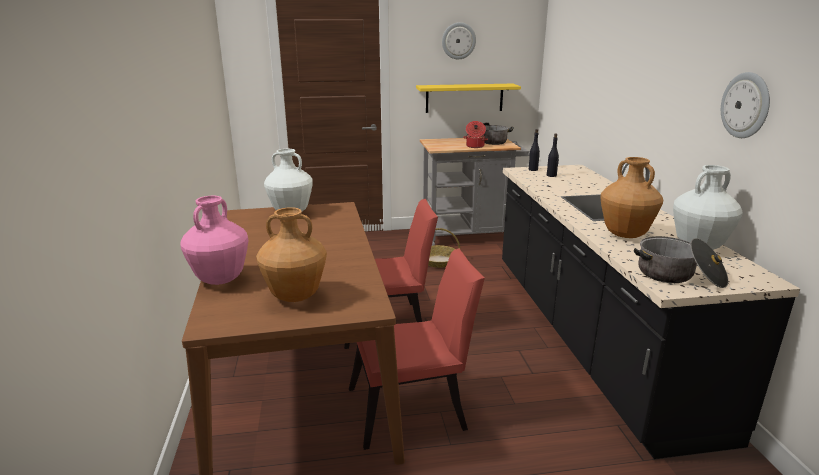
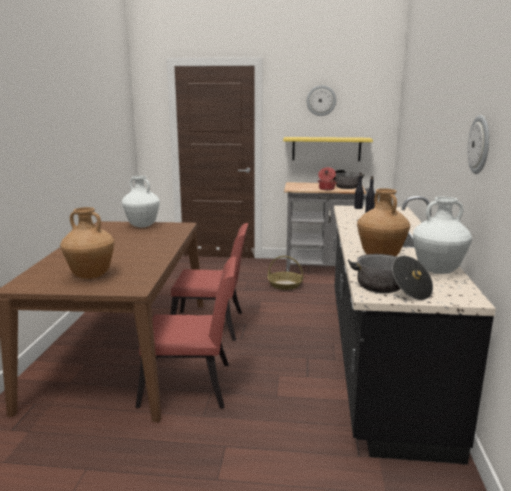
camera: 15 degrees right, 5 degrees down
(221, 279) = (52, 261): pink vase -> none

